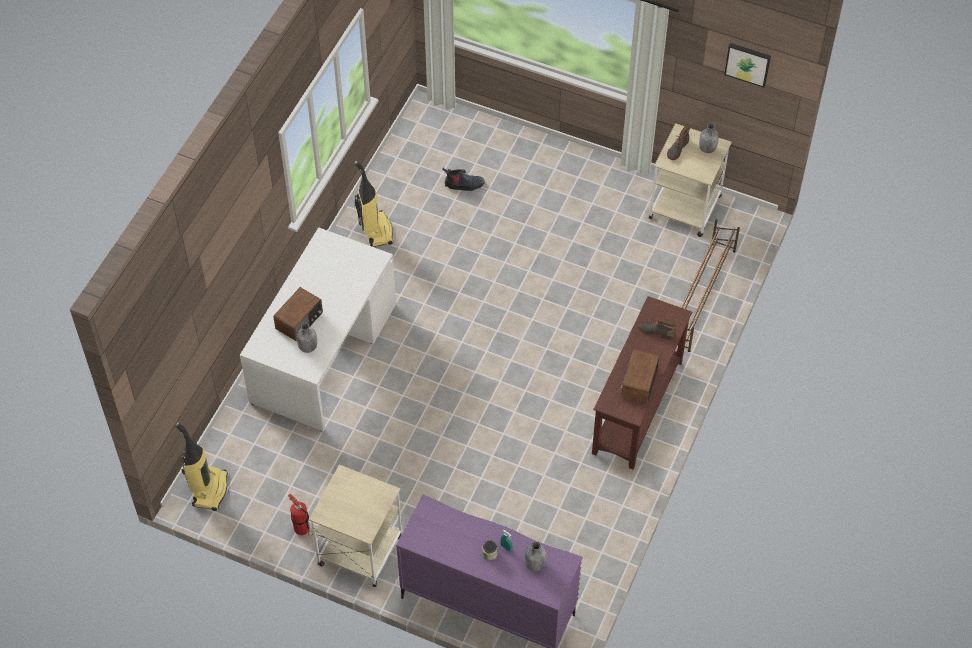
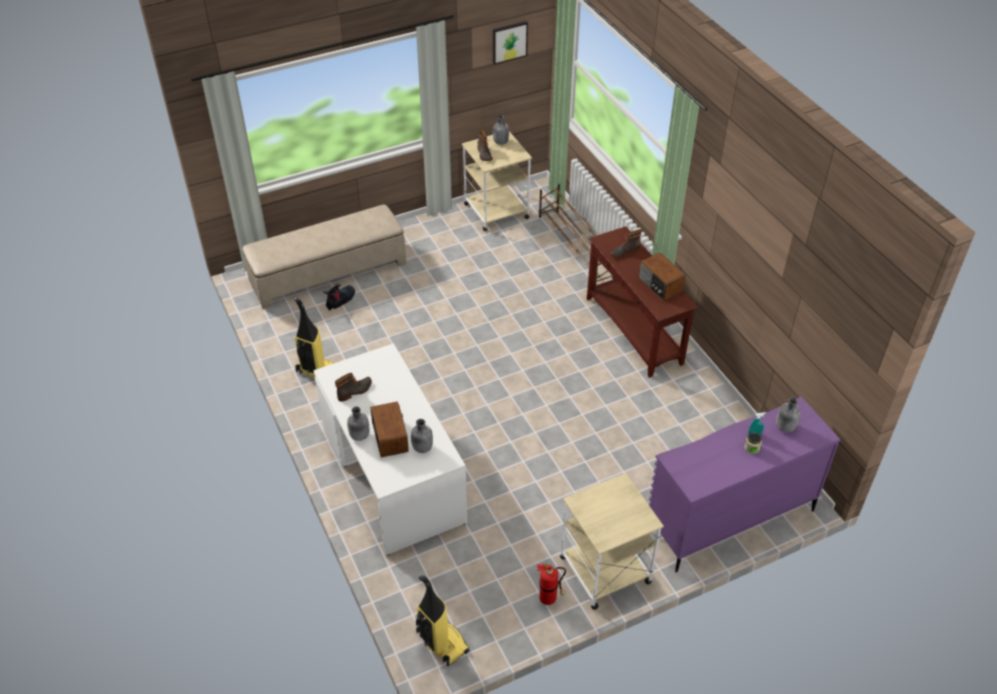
camera: 50 degrees left, 10 degrees down
(283, 302) = (359, 436): none -> grey bottle
(322, 267) = (355, 391): none -> boot
(487, 151) = (328, 271): none -> beige bench

